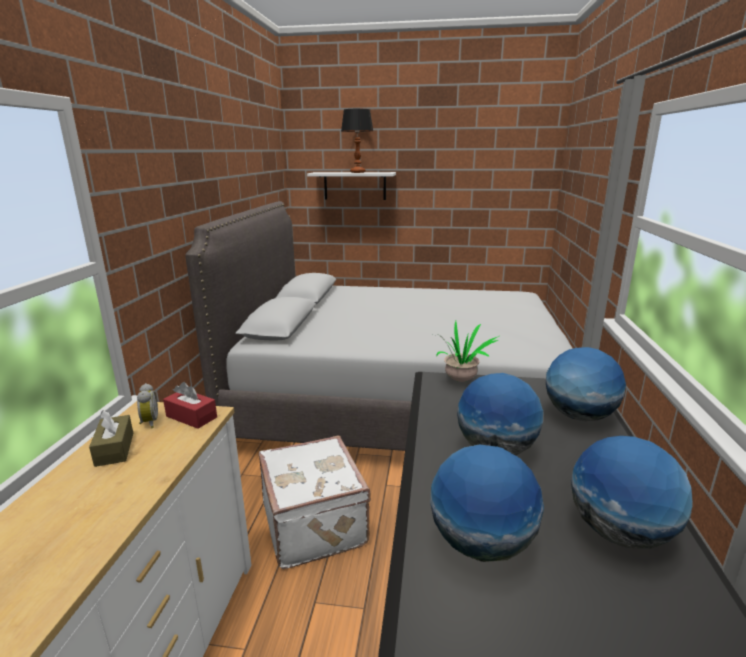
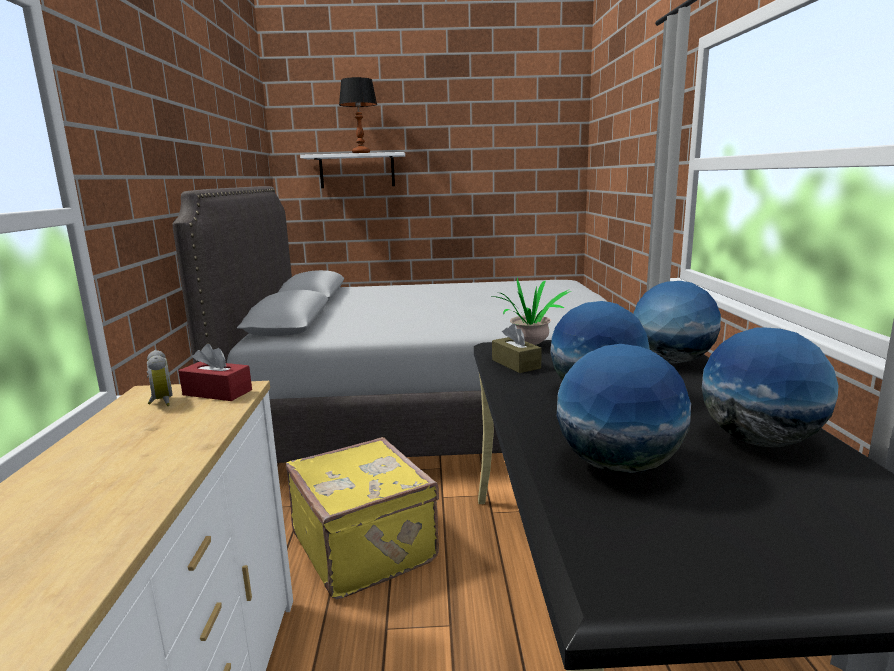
camera: 10 degrees left, 5 degrees down
(114, 449) = (123, 428): brown tissue box -> brown tissue box (516, 364)
(316, 523) = (366, 546): white suitcase -> yellow suitcase

